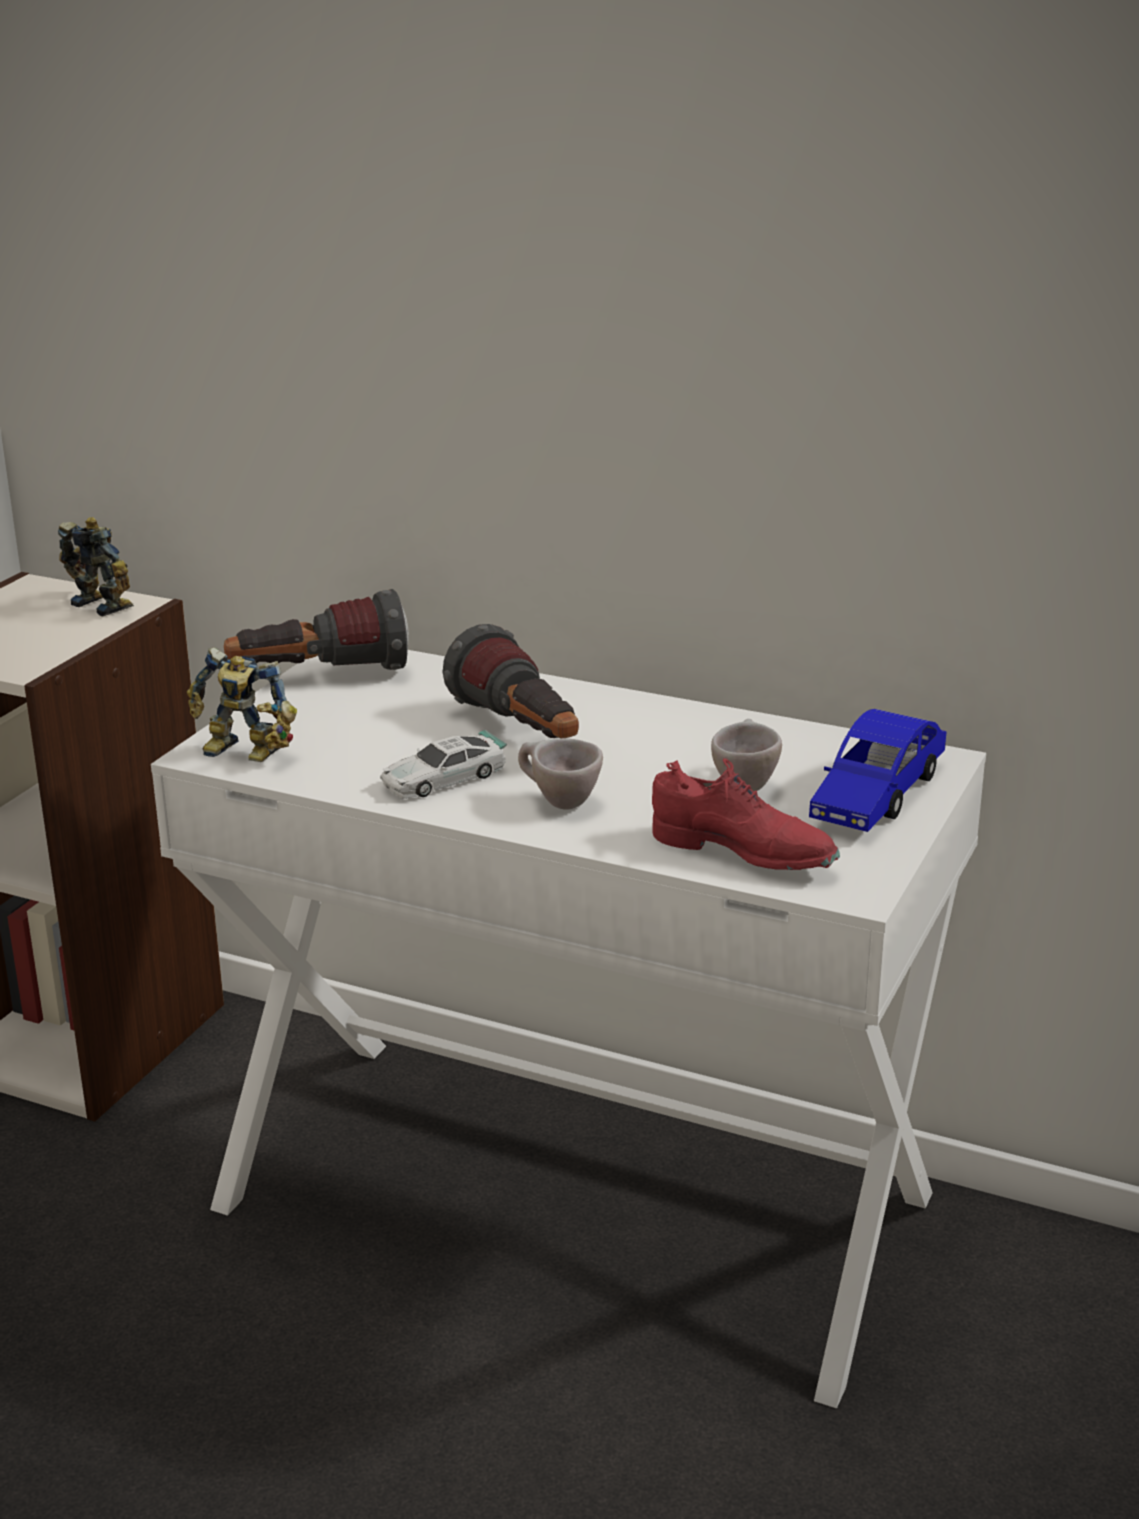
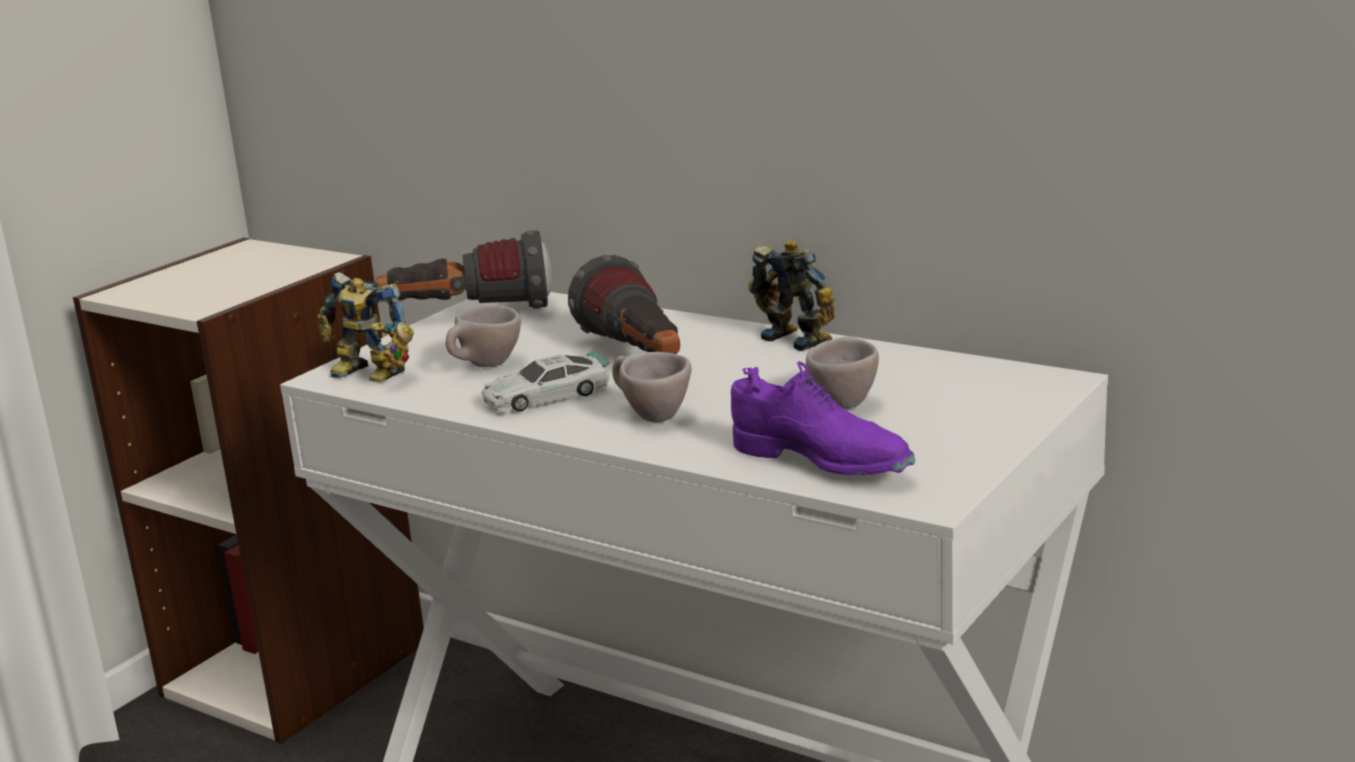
camera: 10 degrees right, 5 degrees down
(104, 603) = (301, 259): toy robot -> toy robot (798, 338)
(364, 743) = (485, 367): none -> beige cup
(743, 853) = (821, 462): red shoe -> purple shoe
(878, 795) = (981, 411): blue toy car -> none

